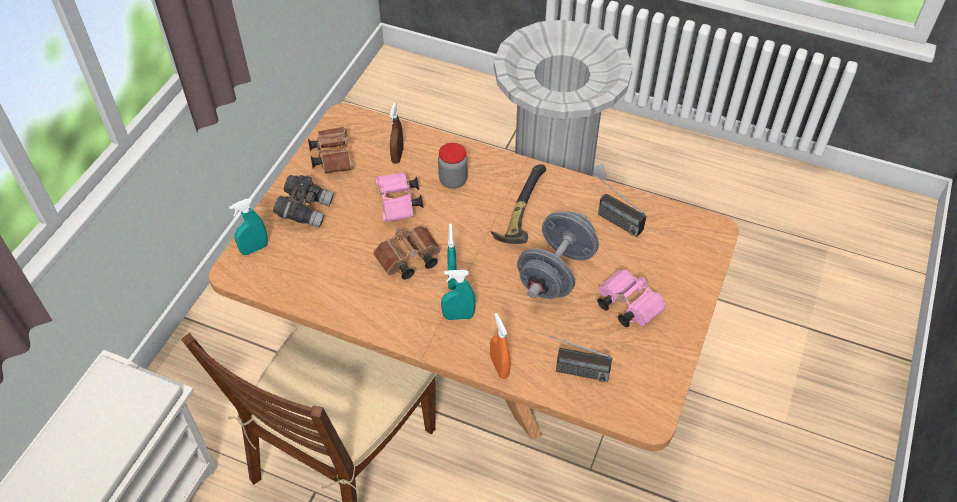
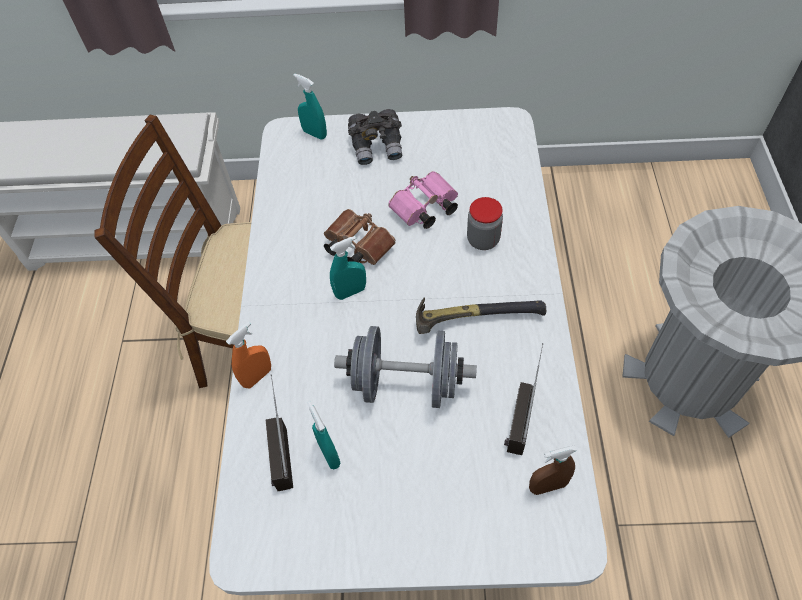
camera: 70 degrees right, 5 degrees up
(332, 156) = (454, 136): brown binoculars -> none
(397, 155) = (487, 182): brown spray bottle -> brown spray bottle (547, 486)
(458, 316) = (306, 316): turquoise spray bottle -> turquoise spray bottle (329, 454)
(478, 368) = (410, 408): brown dining table -> white dining table
(626, 305) = (395, 474): pink binoculars -> none

